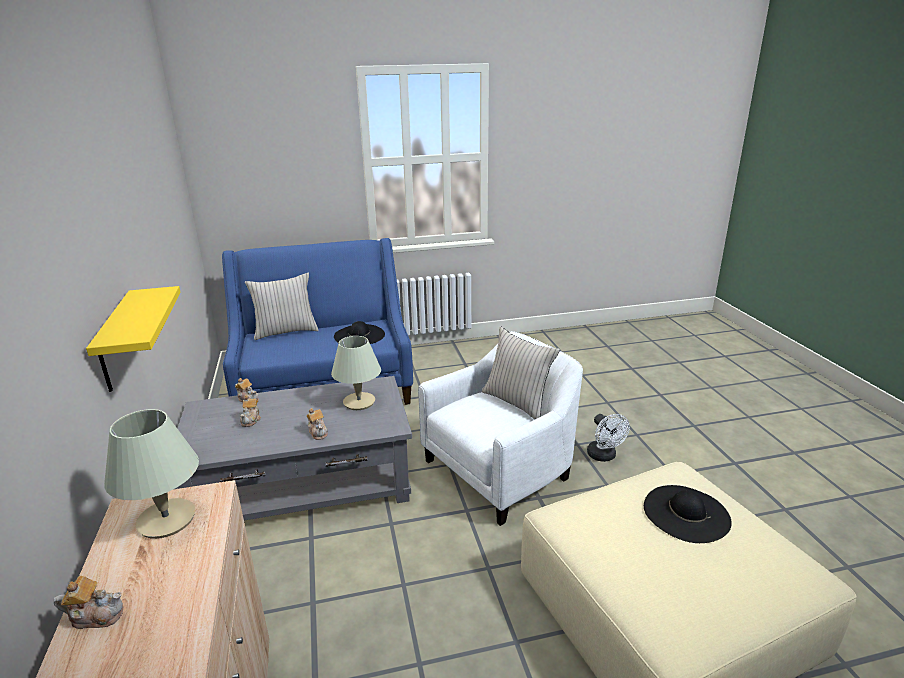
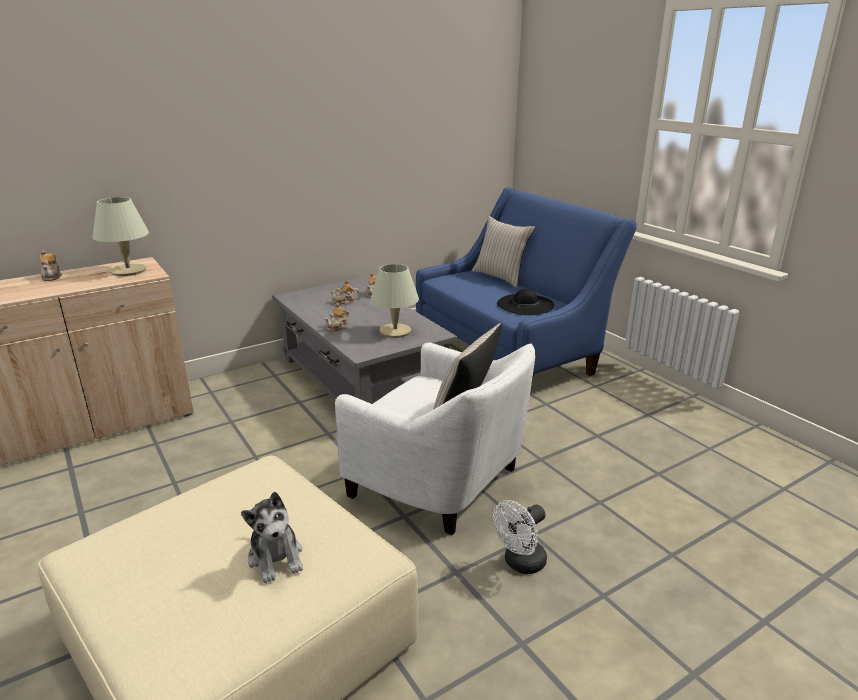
camera: 70 degrees right, 0 degrees up
(116, 341) = (240, 184): yellow shelf -> none
(686, 513) = (276, 557): black hat -> plush toy

